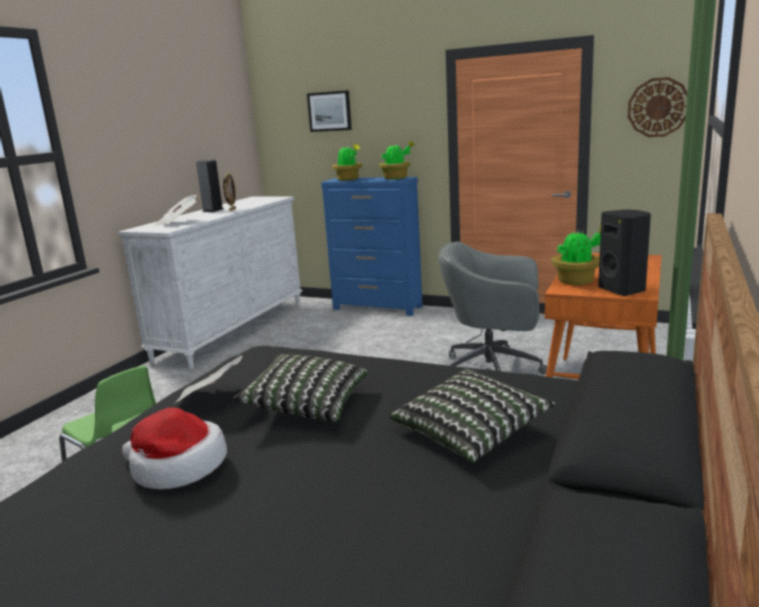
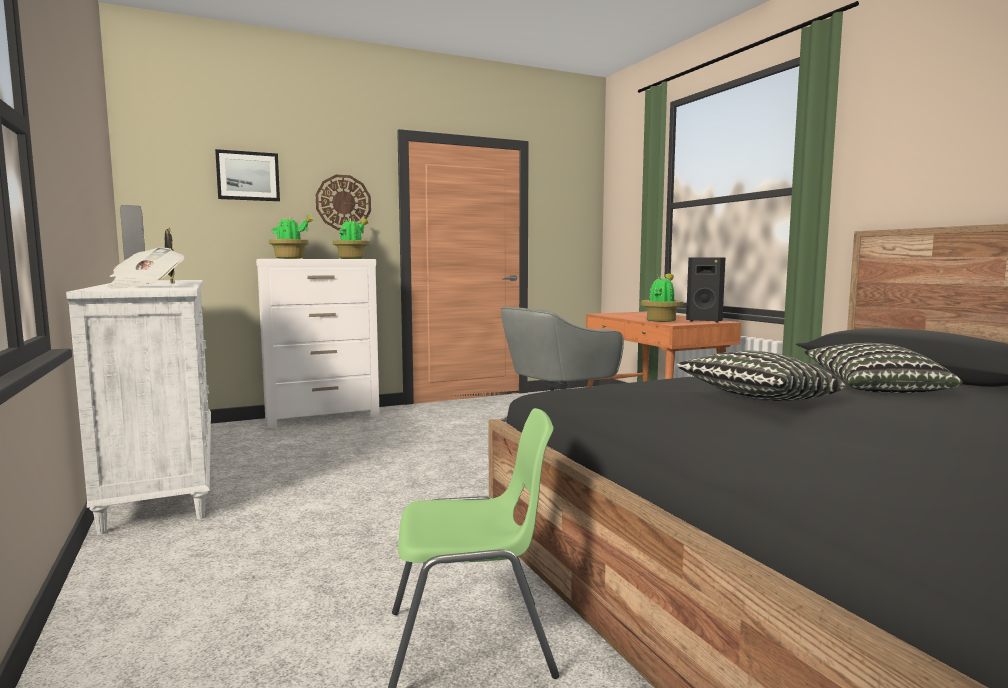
camera: 50 degrees left, 10 degrees down
(177, 467) = (849, 450): hat -> none
(210, 398) = (671, 417): newspaper -> none
(378, 308) = (324, 418): blue dresser -> white dresser
(658, 107) = (574, 207): wall clock -> wall clock (343, 202)

